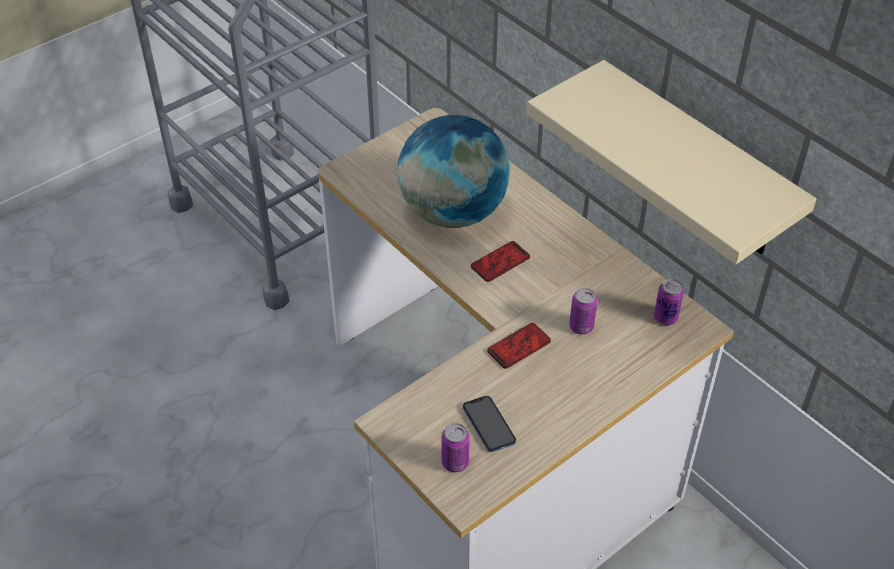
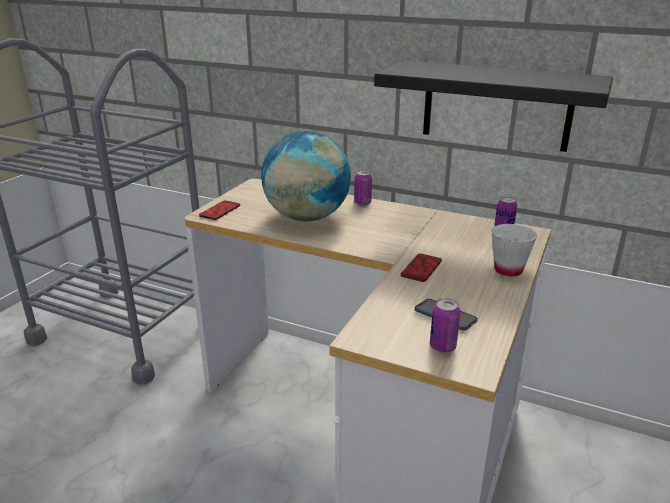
camera: 25 degrees left, 20 degrees down
(500, 262) = (364, 232): phone -> phone (220, 211)
(581, 327) = (454, 249): can -> can (362, 203)
(613, 383) = (508, 270): none -> white cup
(696, 163) = (496, 105): beige shelf -> black shelf

